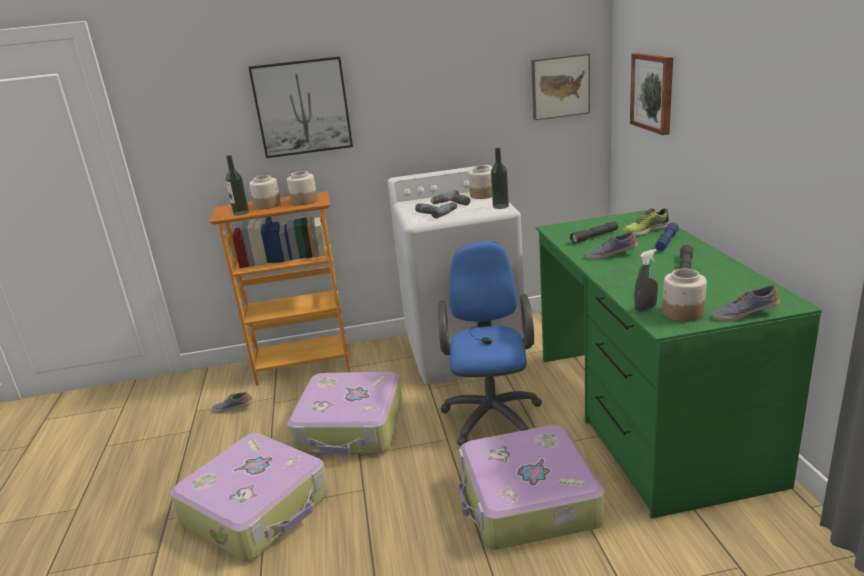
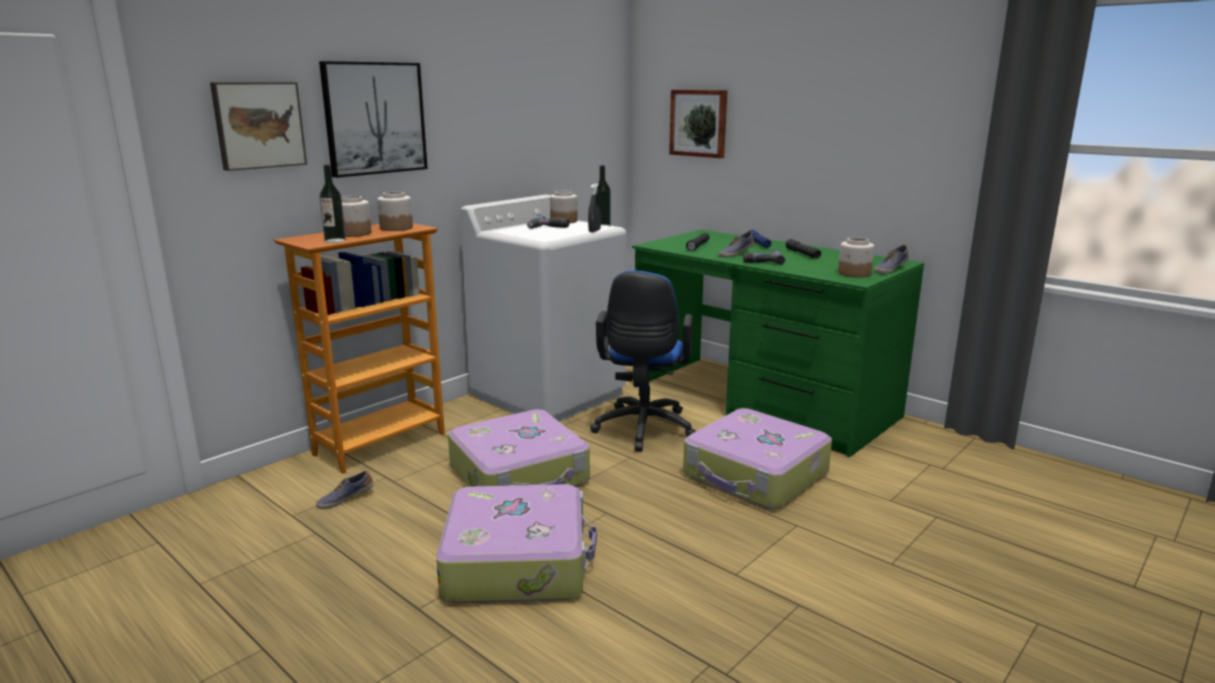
camera: 40 degrees left, 5 degrees down
(435, 212) = (547, 233): power drill -> power drill (762, 261)
(492, 413) = (643, 430): blue office chair -> blue office chair turned 135 degrees counterclockwise
(559, 86) = (595, 120): picture -> picture (258, 125)
(645, 231) = (729, 240): shoe -> none
(645, 308) = (827, 275): grey spray bottle -> grey spray bottle (594, 231)

